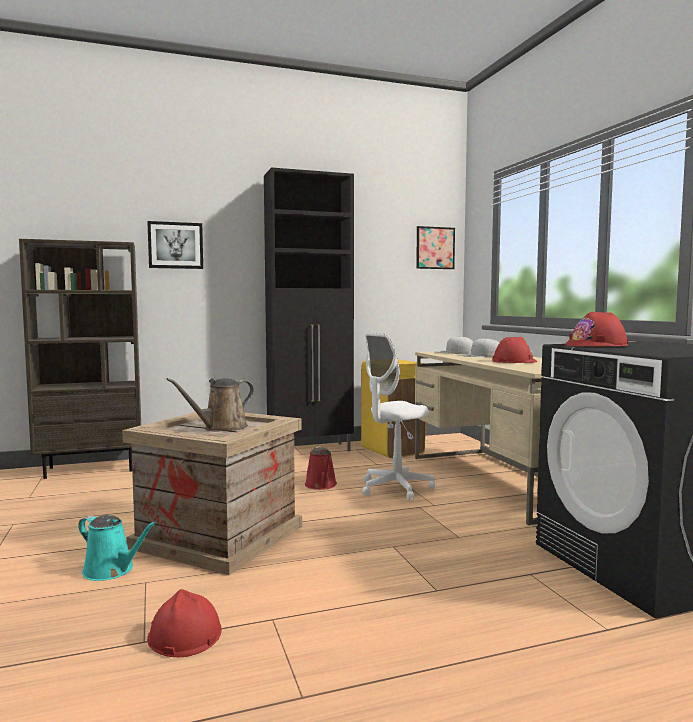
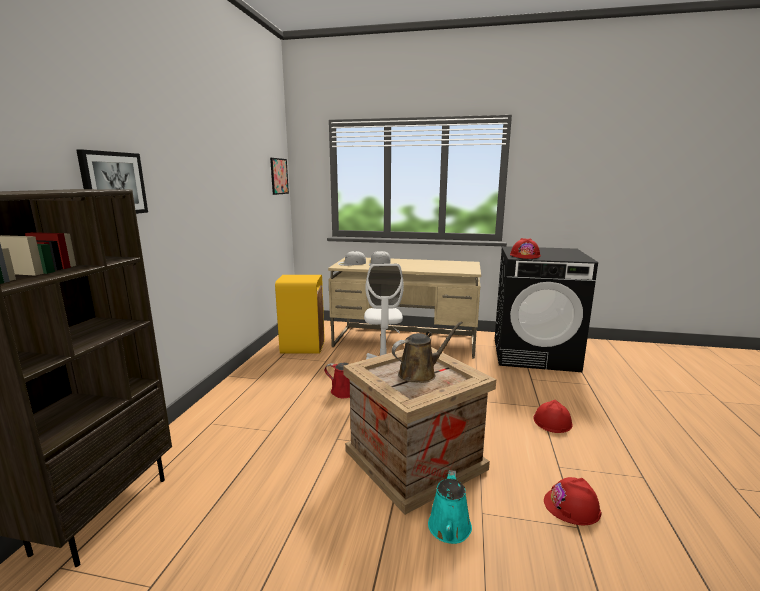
camera: 60 degrees left, 10 degrees up
(112, 570) = (449, 530): turquoise watering can -> turquoise watering can turned 135 degrees clockwise
(221, 428) = (420, 373): brown watering can -> brown watering can turned 105 degrees counterclockwise
(311, 450) = (253, 372): black cabinet -> none
(514, 361) = (421, 265): red hard hat -> red hard hat (552, 421)

